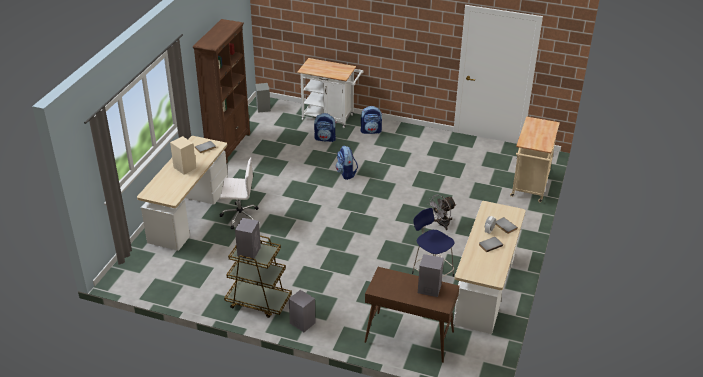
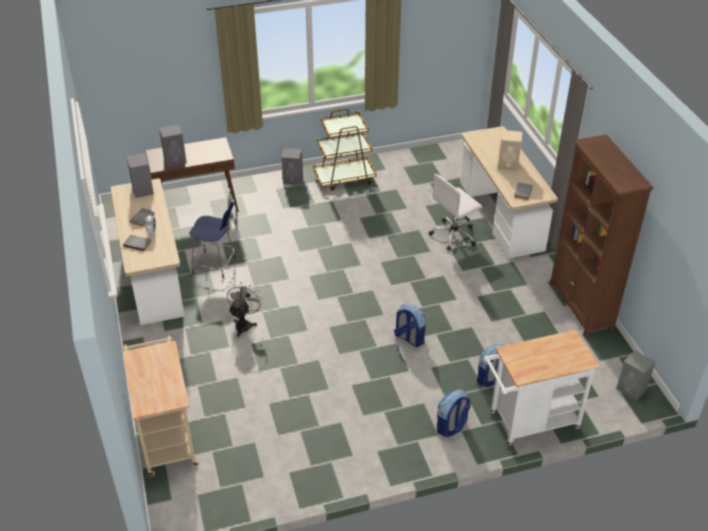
camera: 145 degrees right, 5 degrees up
(249, 251) = (350, 124): grey speaker -> grey speaker (143, 190)

